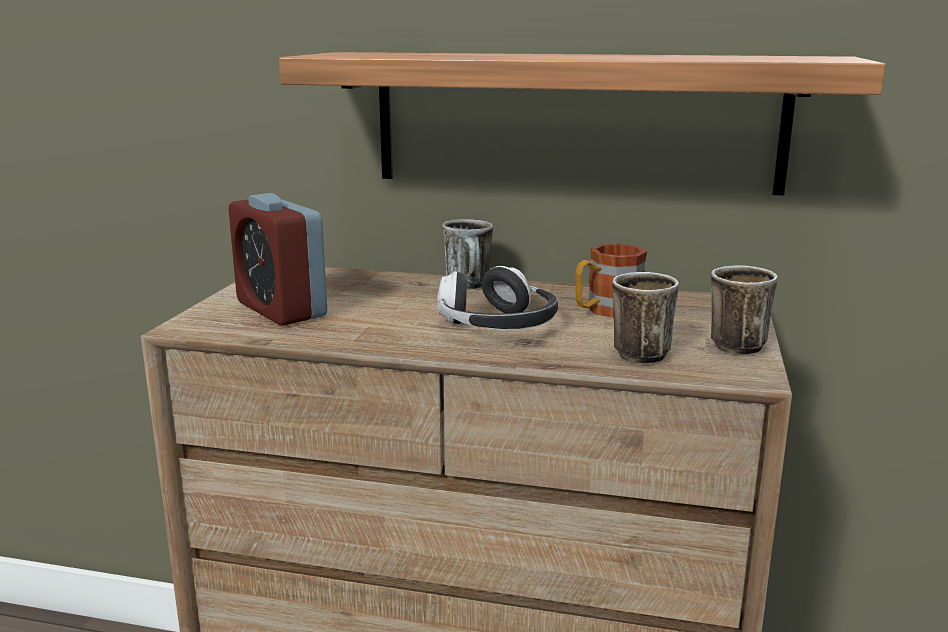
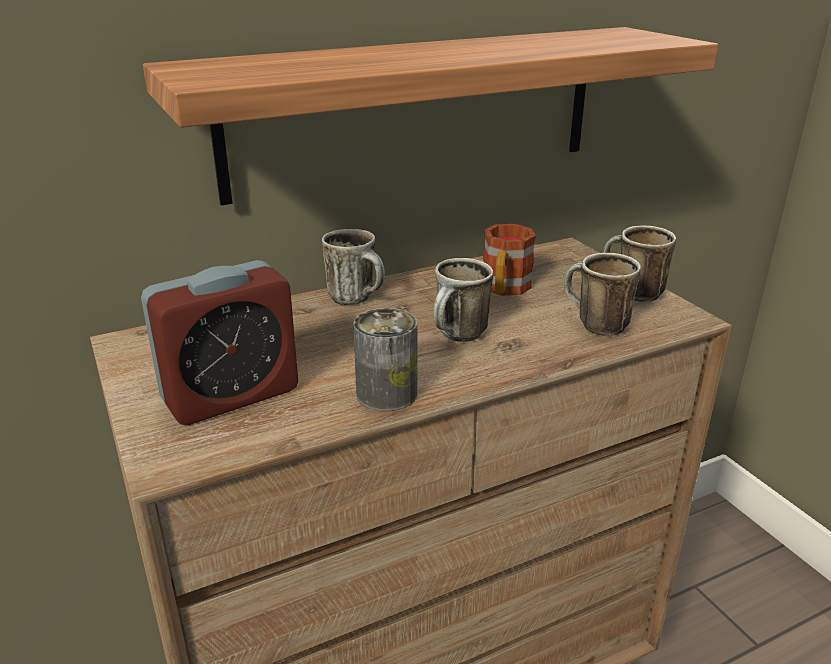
camera: 40 degrees left, 10 degrees up
(281, 310) = (231, 395): alarm clock -> alarm clock turned 45 degrees counterclockwise
(374, 338) = (387, 394): none -> can
(497, 327) = (459, 337): headphones -> mug

